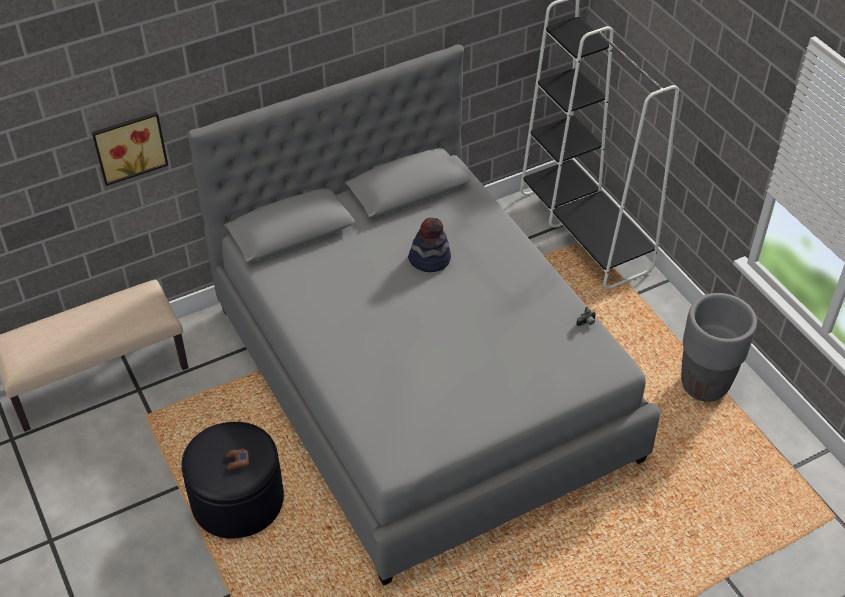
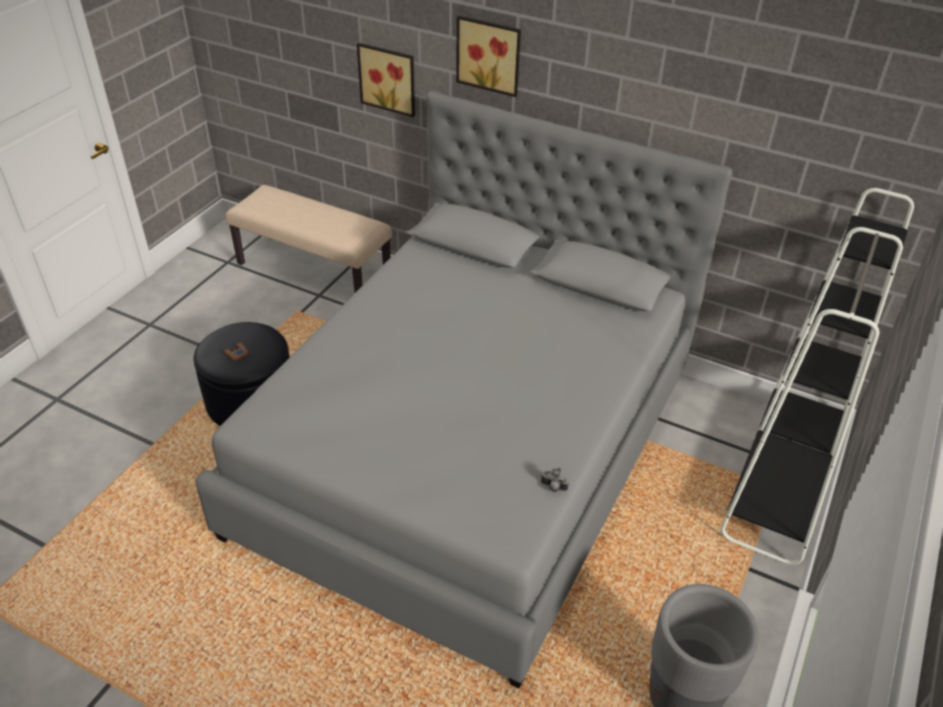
camera: 55 degrees right, 5 degrees down
(233, 70) = (489, 54): none -> picture
(429, 259) = (525, 336): hat -> none

